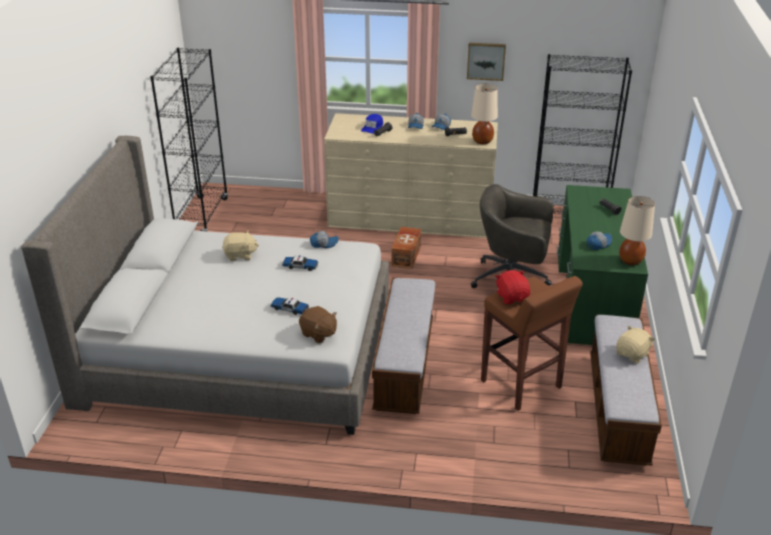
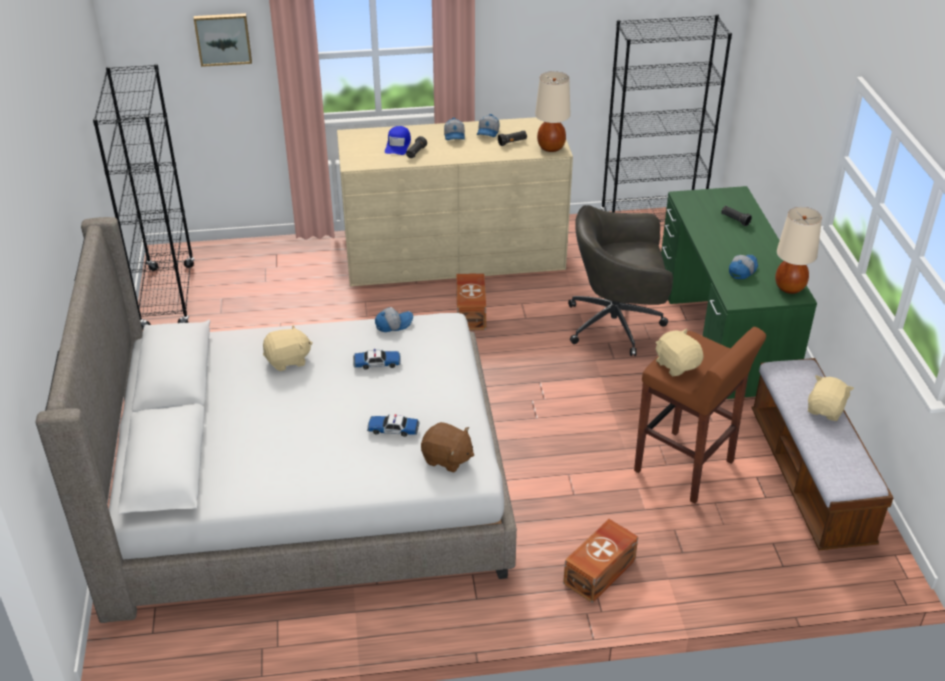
camera: 15 degrees left, 5 degrees up
(404, 365) = (531, 467): bench -> none
(425, 444) = (601, 571): none -> brown storage box
(486, 61) = (535, 36): picture -> picture (223, 38)
(512, 297) = (677, 365): red plush toy -> beige plush toy

